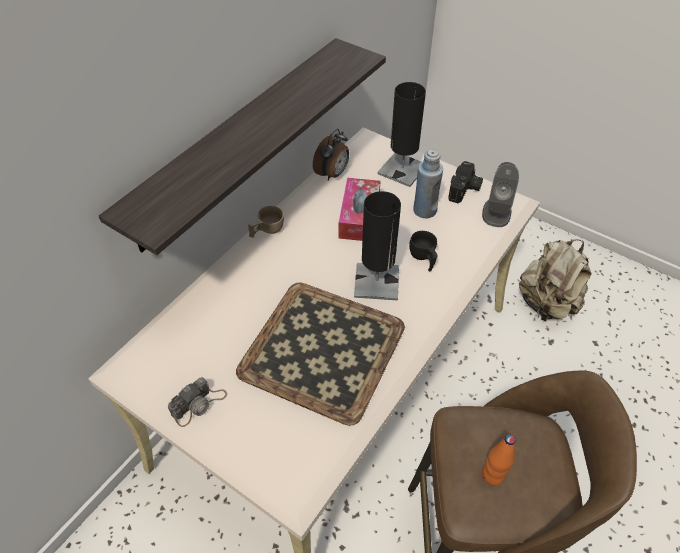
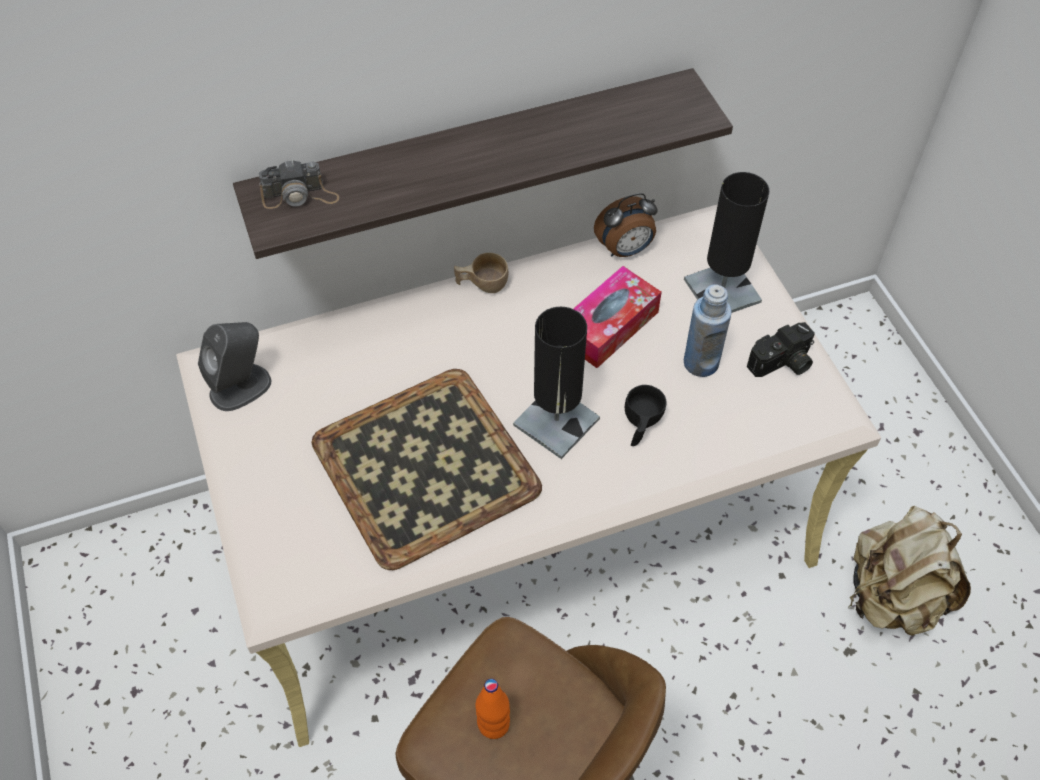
camera: 35 degrees right, 5 degrees up
(199, 404) = (253, 448): camera -> camera (300, 195)
(496, 212) = (798, 418): grey speaker -> grey speaker (241, 387)

